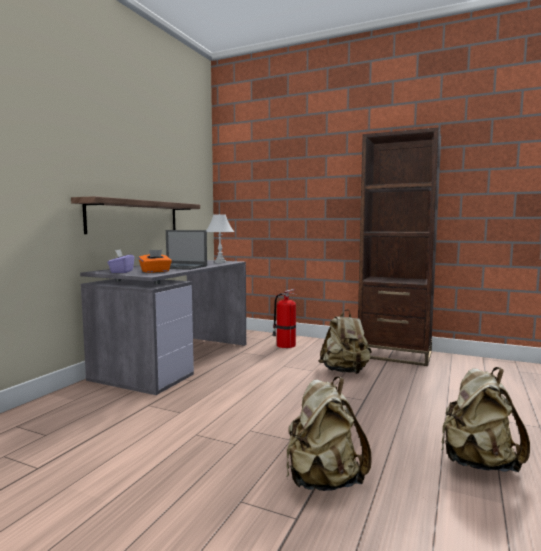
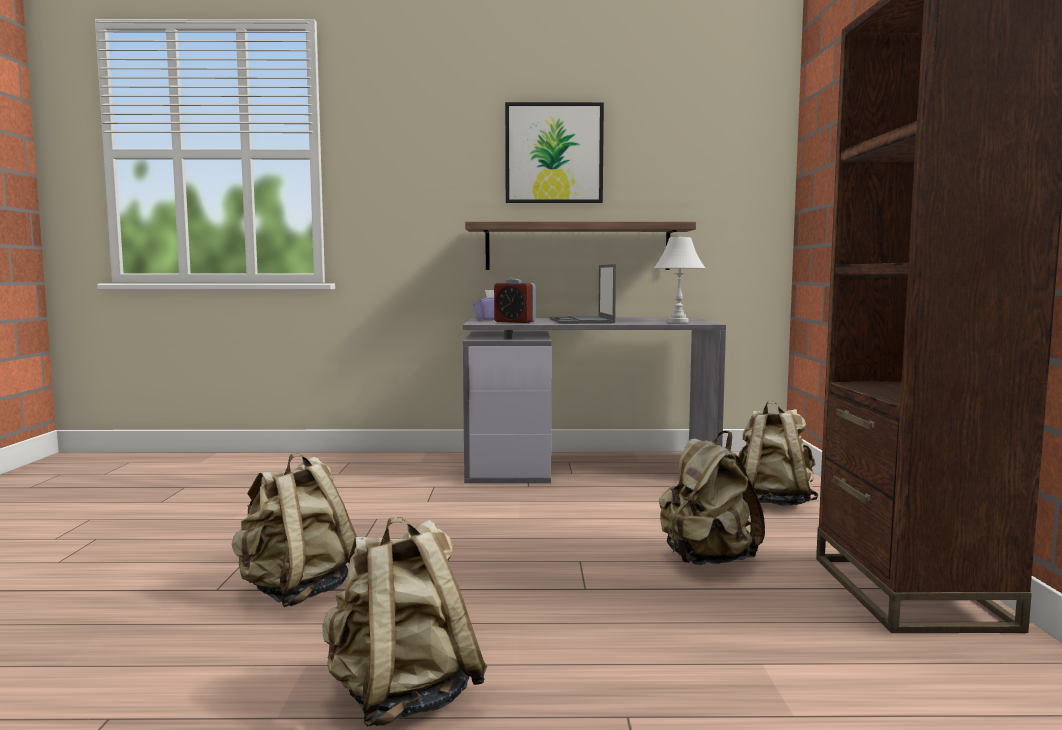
camera: 65 degrees right, 0 degrees up
(120, 150) = (554, 153): none -> picture
(155, 271) = (514, 322): orange tissue box -> alarm clock
(285, 345) = (773, 502): fire extinguisher -> beige backpack

